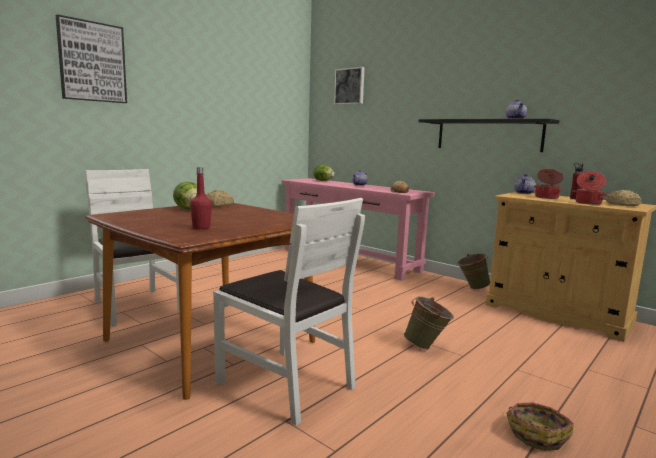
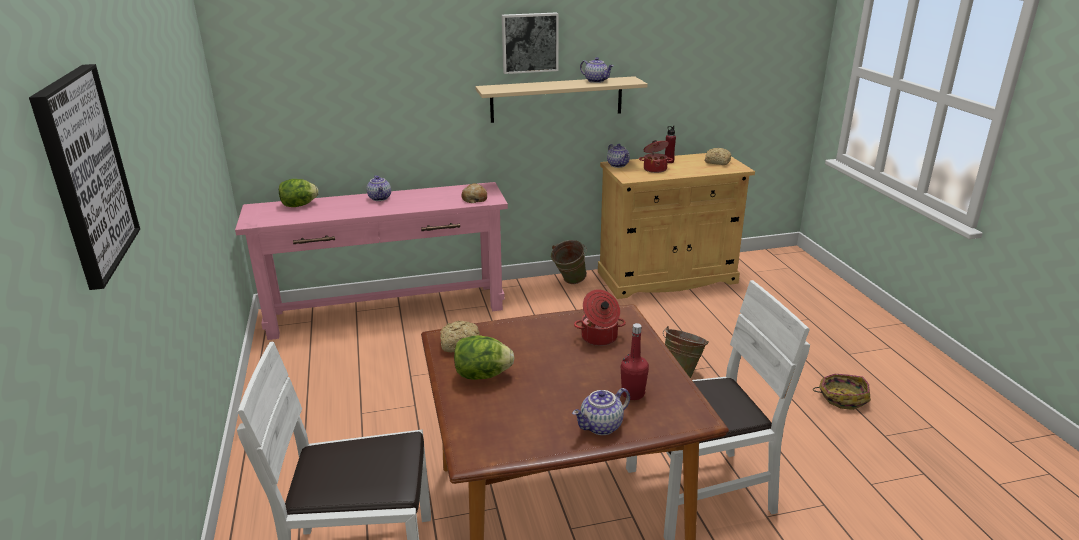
camera: 55 degrees left, 15 degrees up
(154, 226) = (601, 427): none -> teapot
(350, 86) = (309, 37): picture -> picture (529, 42)
(488, 135) = (556, 99): black shelf -> beige shelf
(588, 203) = (700, 169): cooking pot -> cooking pot (599, 338)

